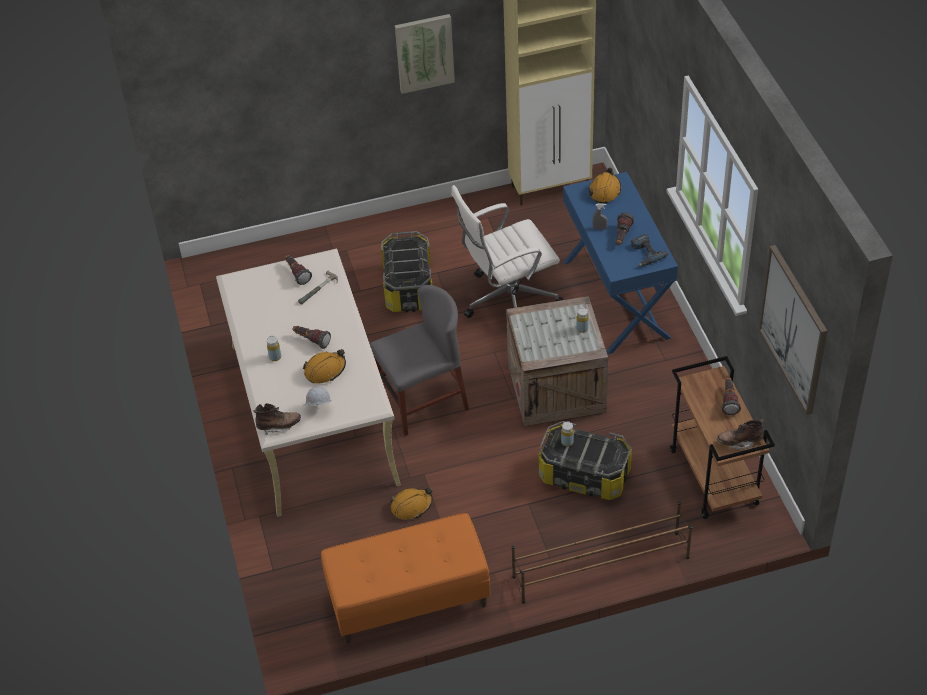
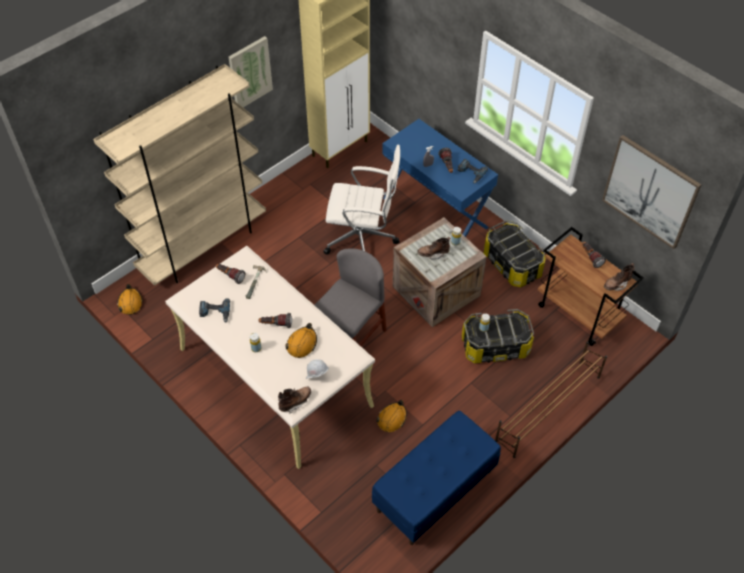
camera: 30 degrees left, 5 degrees up
(257, 306) = (215, 313): none -> power drill
(324, 246) = (203, 246): none -> beige bookcase
(408, 287) = (285, 255): storage box -> storage box (511, 264)
(408, 600) = (434, 491): orange bench -> blue bench
(508, 300) = (362, 239): white office chair -> white office chair turned 120 degrees counterclockwise
(547, 332) = (433, 254): none -> brown boot
(604, 191) = (413, 137): orange hard hat -> orange hard hat (130, 303)

